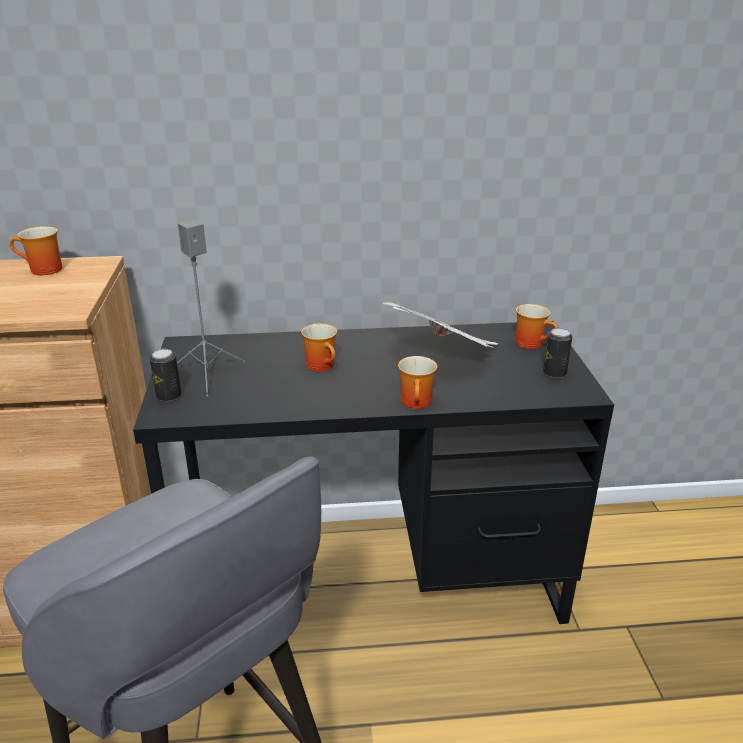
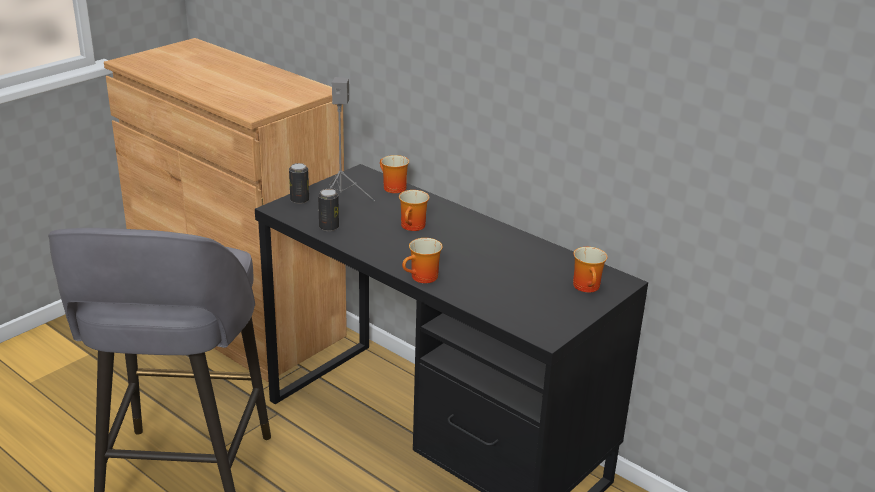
camera: 45 degrees right, 0 degrees up
(42, 270) = (284, 84): mug -> mug (391, 187)
(443, 354) = (505, 260): newspaper -> none
(554, 373) = (556, 313): can -> can (329, 227)

